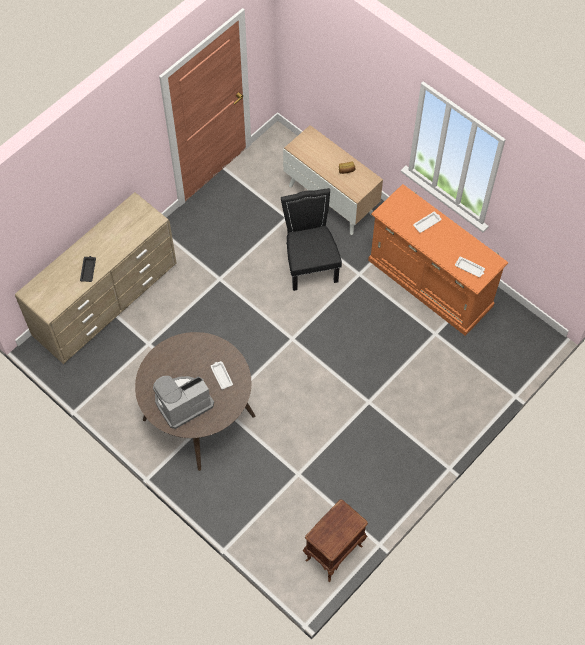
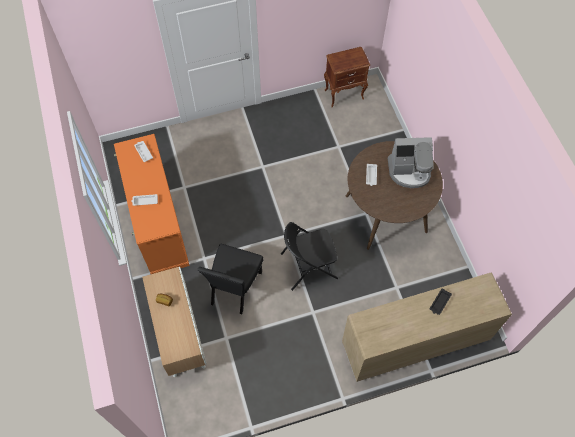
camera: 150 degrees left, 0 degrees up
(250, 320) = (308, 265): none -> black chair

